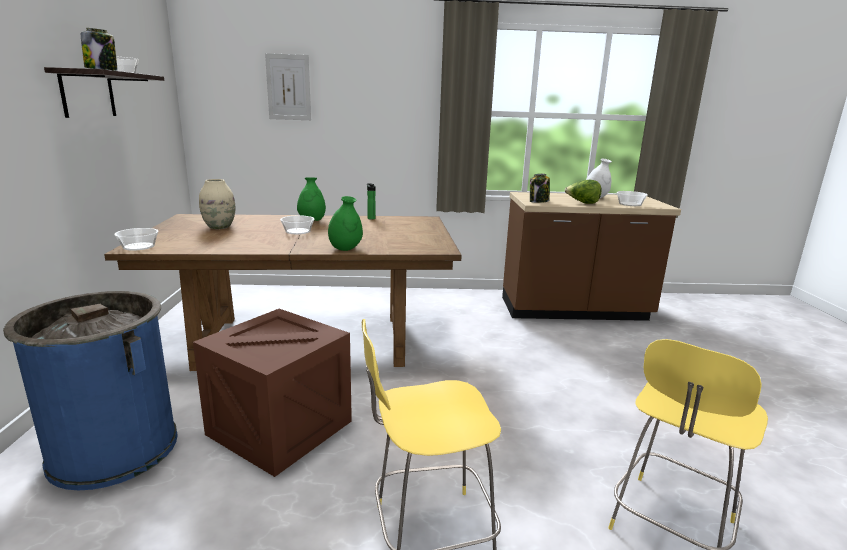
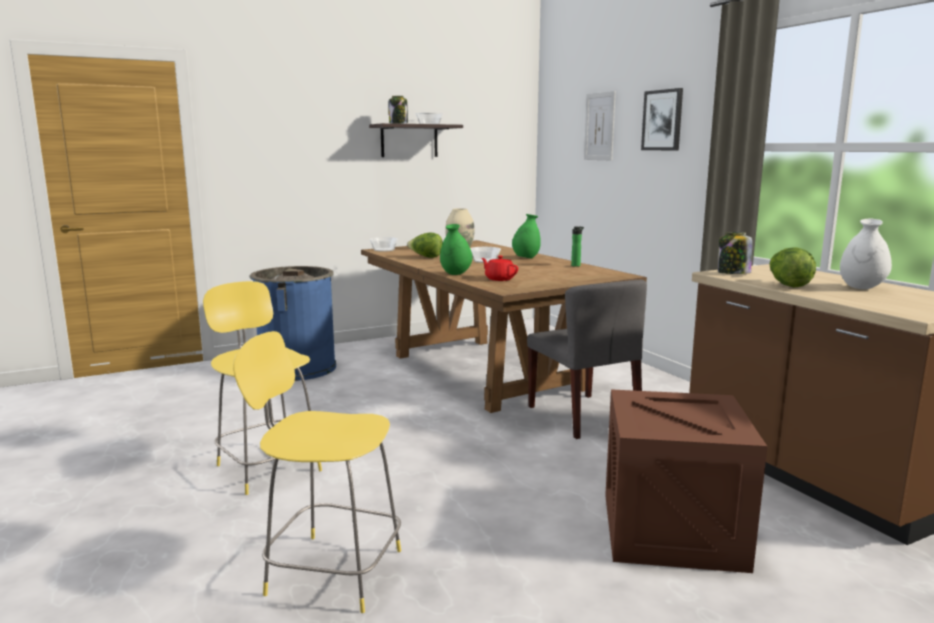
camera: 65 degrees right, 5 degrees down
(233, 242) = (426, 257): none -> lettuce
(280, 428) = (353, 397): crate -> crate (671, 530)
(373, 87) = (662, 120): none -> picture
(392, 243) = (499, 279): none -> red teapot
(444, 335) = (584, 416): none -> grey chair
(629, 204) = (865, 300): bowl -> none

